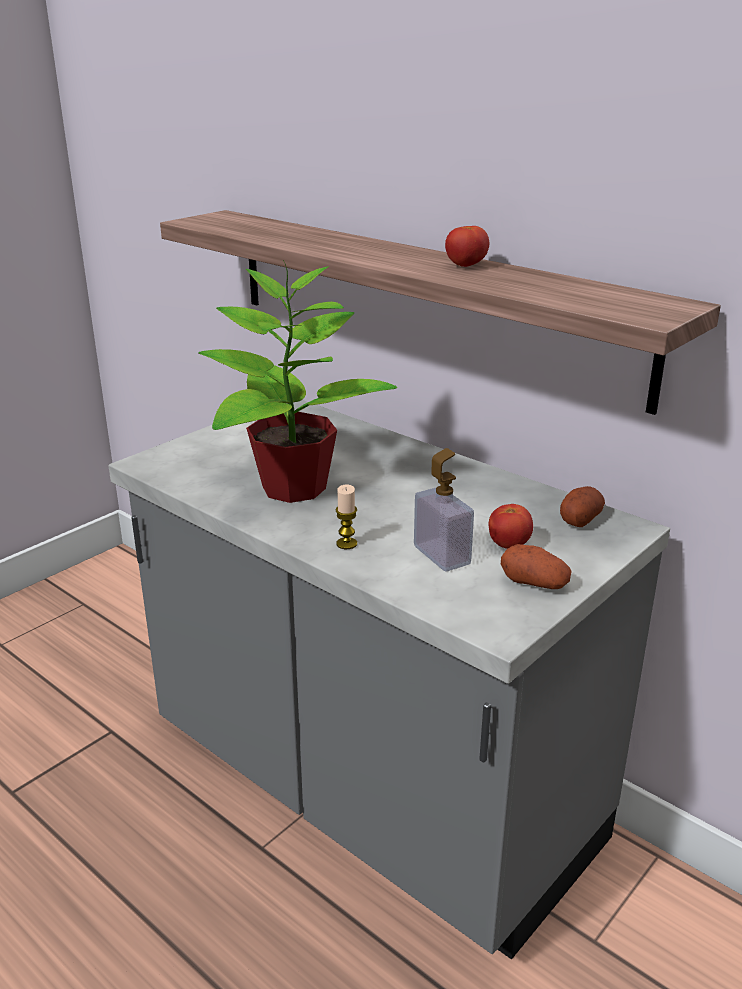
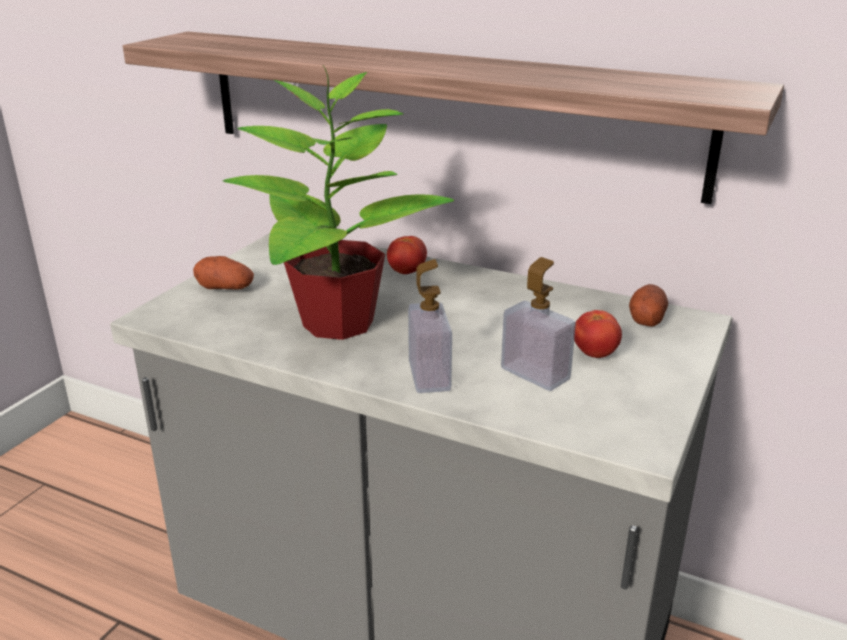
camera: 15 degrees left, 0 degrees up
(346, 544) = (429, 376): candle -> soap dispenser
(466, 266) = (501, 66): tomato -> tomato (407, 272)
(534, 583) = (644, 389): potato -> potato (225, 288)

